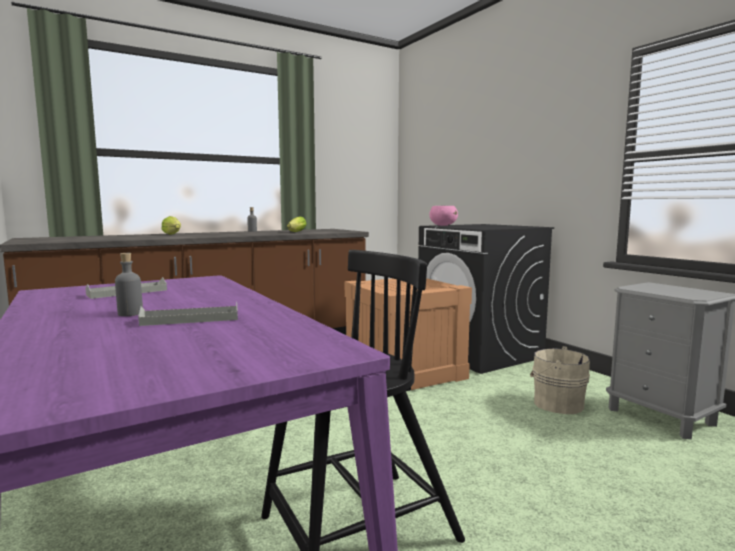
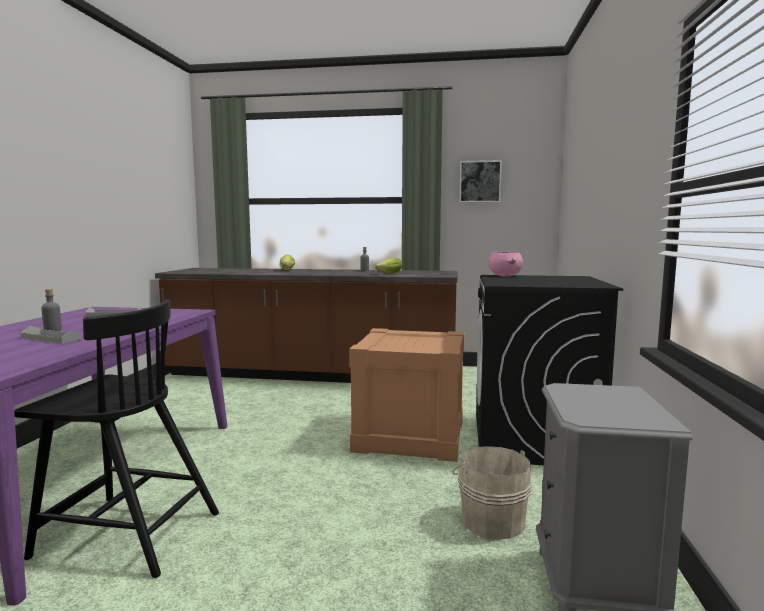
camera: 40 degrees right, 0 degrees up
(341, 148) = (480, 181): none -> picture

